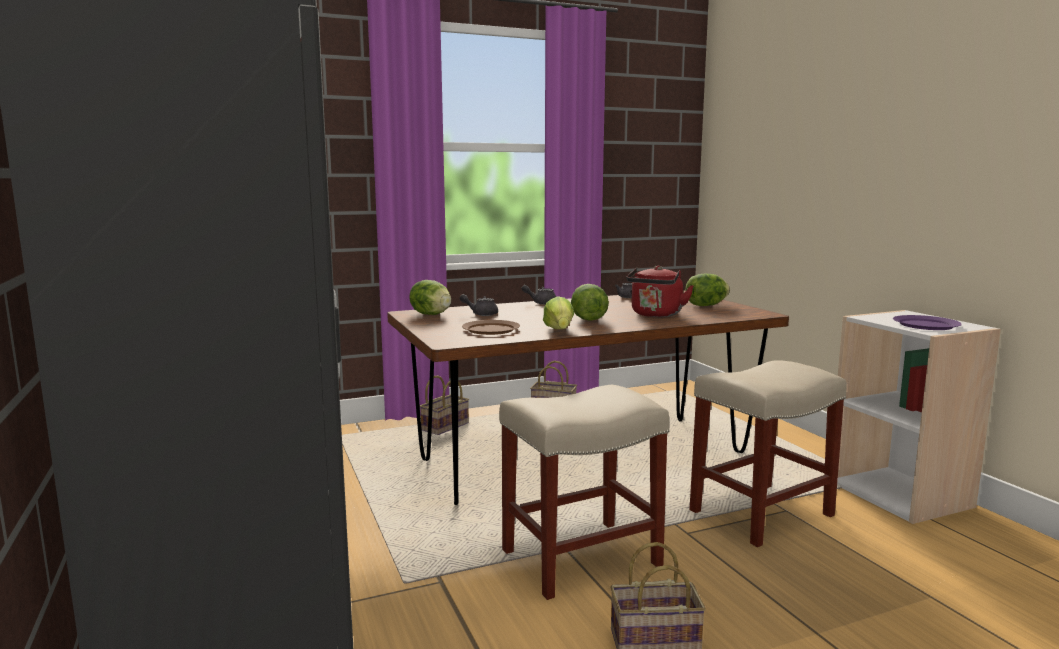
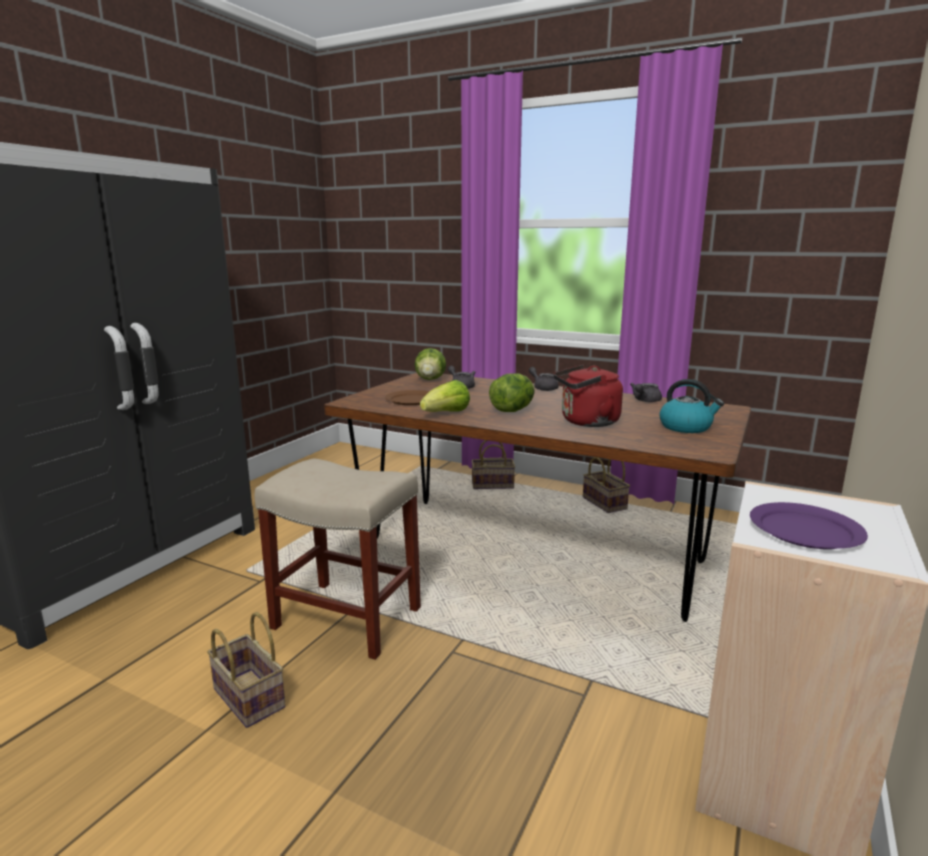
camera: 50 degrees right, 5 degrees up
(706, 305) = (686, 427): lettuce -> kettle
(760, 514) = (550, 680): beige stool -> none

